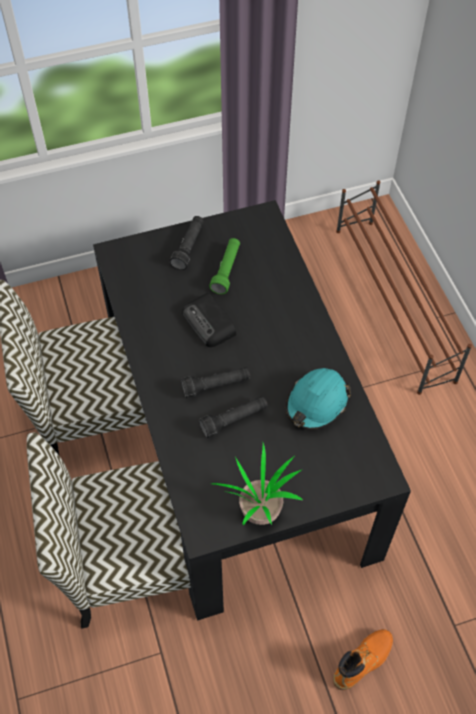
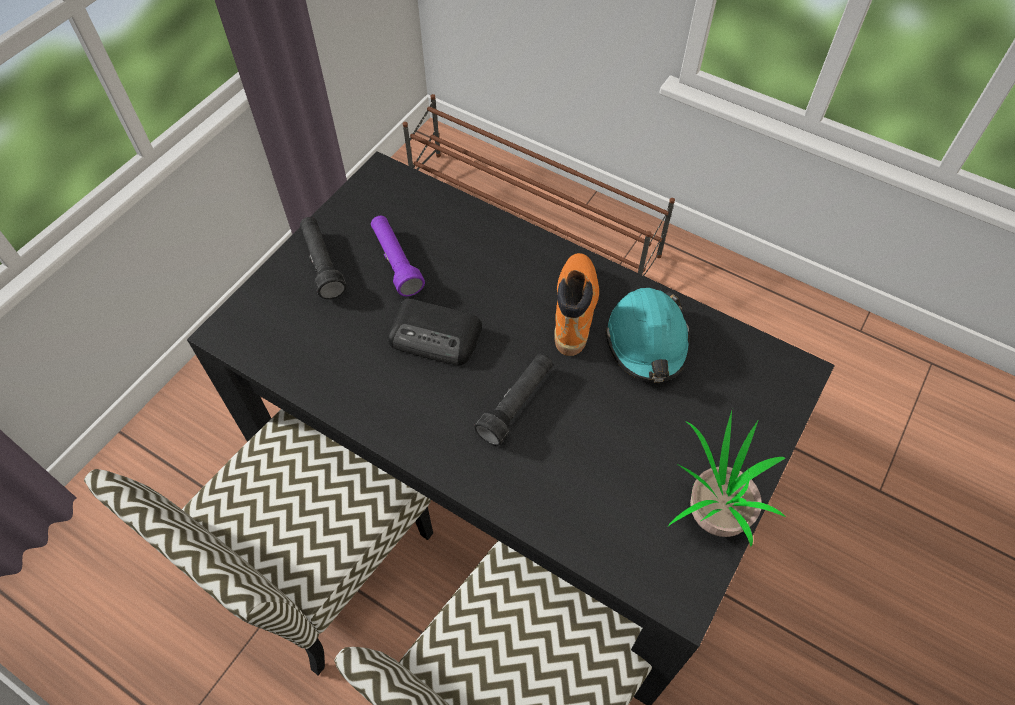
camera: 40 degrees left, 0 degrees up
(226, 270) = (396, 262): green flashlight -> purple flashlight
(234, 420) = (577, 429): black flashlight -> none
(362, 661) = (842, 599): orange boot -> orange boot (574, 309)

